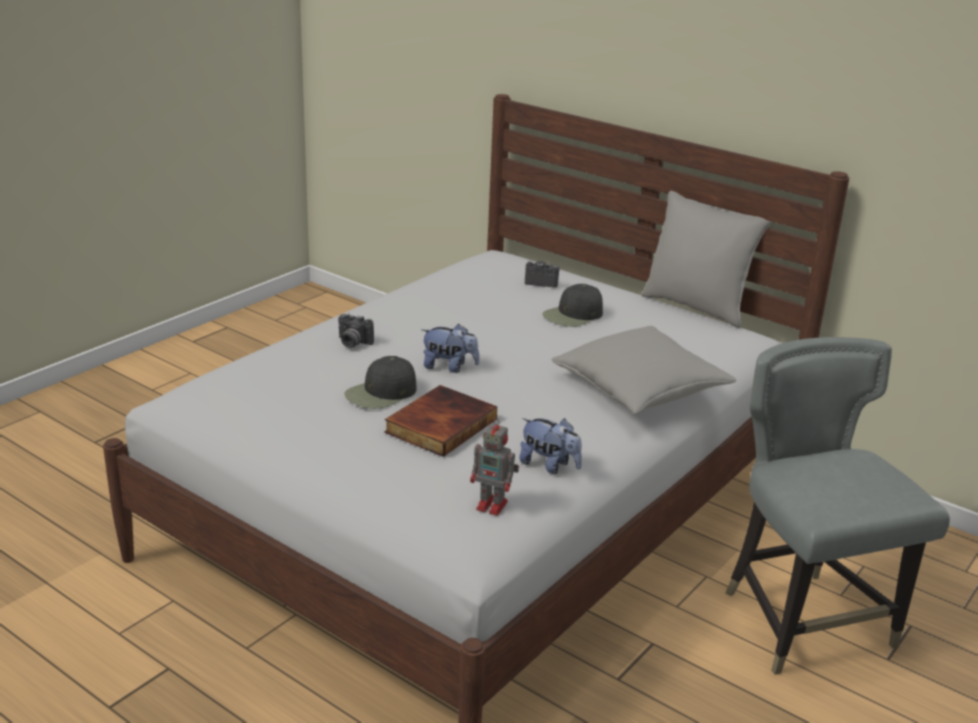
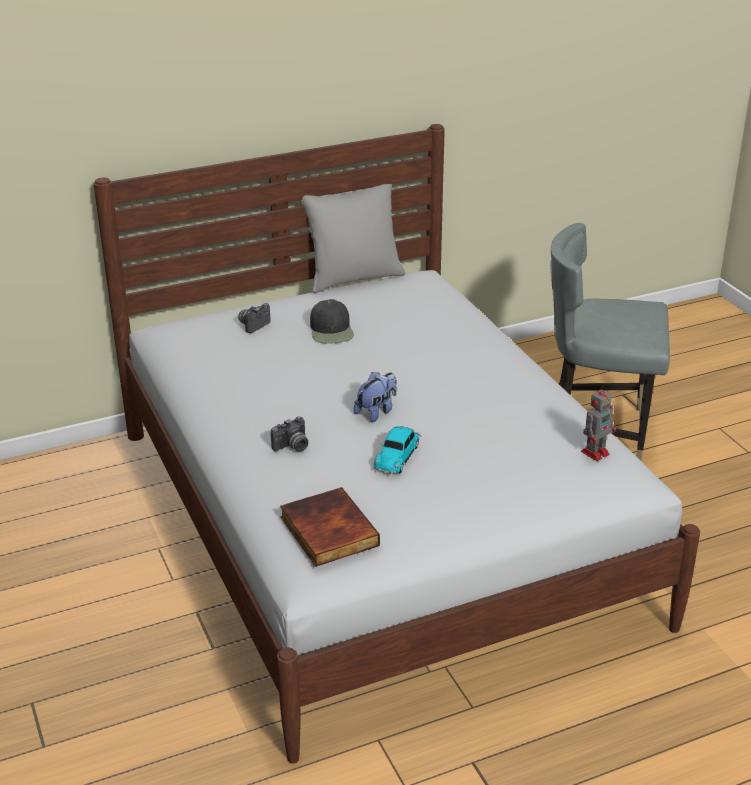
camera: 60 degrees left, 5 degrees up
(381, 393) = (398, 455): black cap -> toy car
(440, 424) = (469, 442): book -> book (327, 531)
(549, 465) = (555, 414): plush toy -> none
(640, 389) = (472, 344): grey pillow -> none

